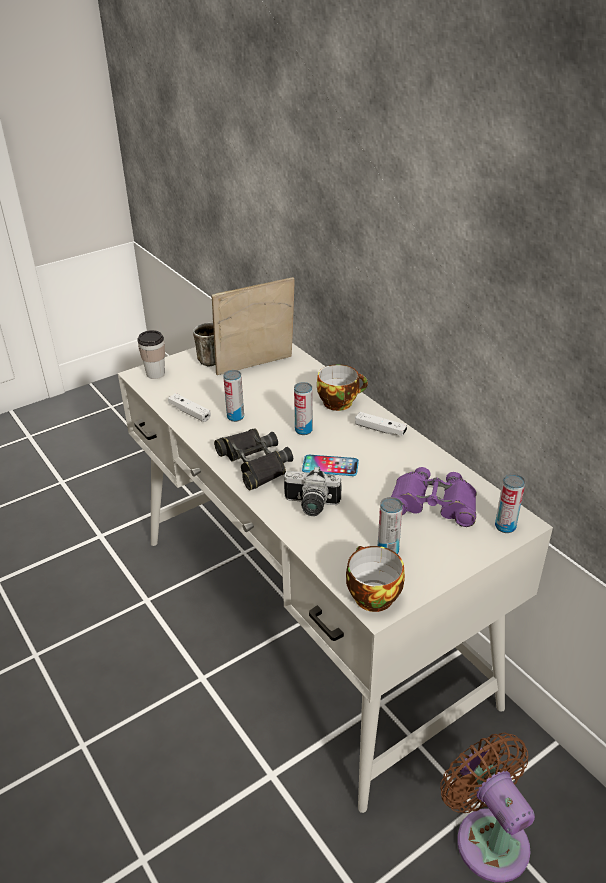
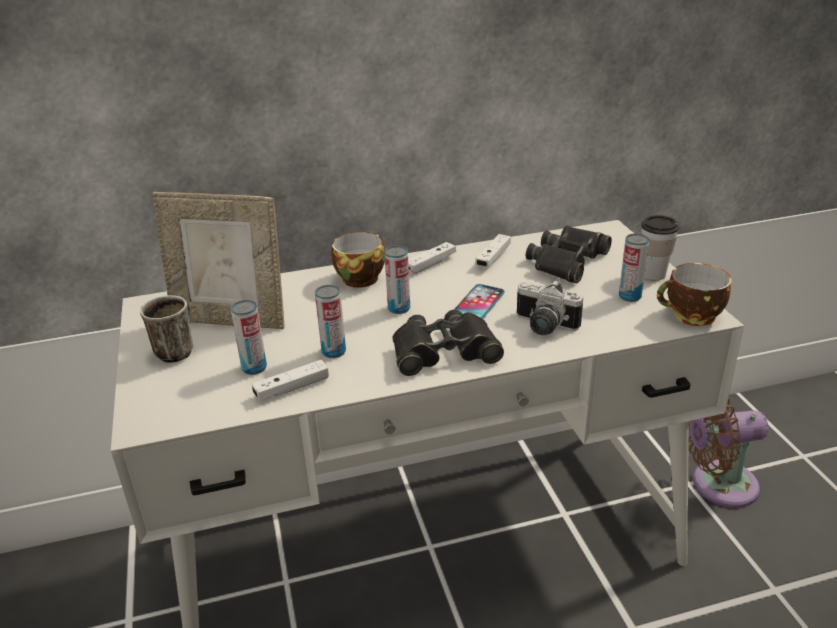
camera: 70 degrees left, 5 degrees down
(155, 374) = (157, 408): cup -> cup (653, 274)
(256, 368) = (231, 320): picture frame -> picture frame turned 75 degrees counterclockwise
(310, 506) = (543, 327): camera -> camera turned 90 degrees clockwise
(412, 459) = (493, 257): none -> white game controller
(433, 504) = (567, 261): purple binoculars -> black binoculars
(505, 526) = (612, 237): can -> can (254, 368)

